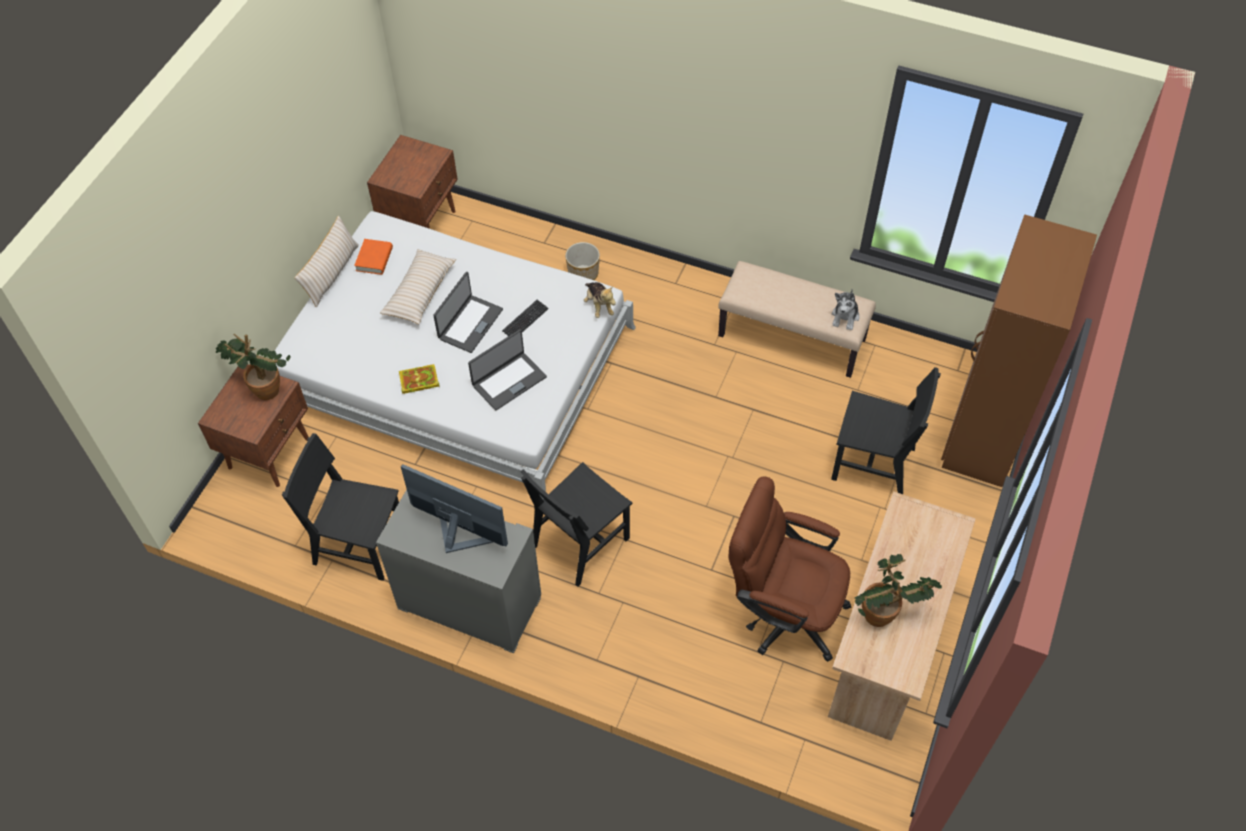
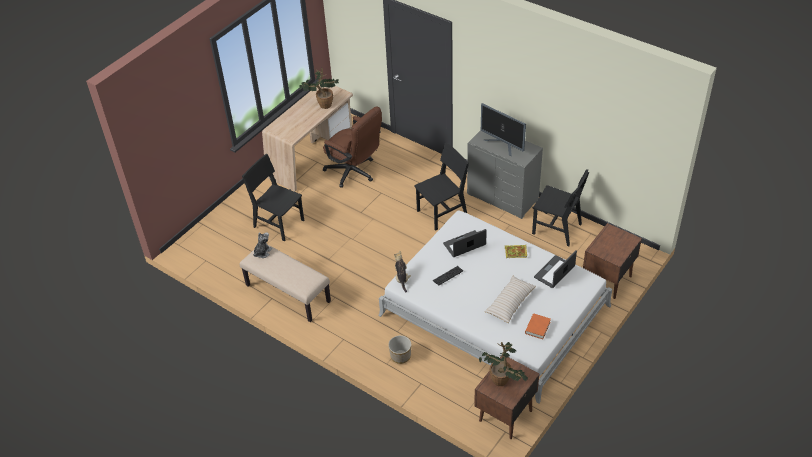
camera: 165 degrees left, 10 degrees down
(263, 387) = (605, 250): potted plant -> potted plant (502, 383)
(331, 274) = (566, 325): beige pillow -> none
(469, 324) = (481, 278): laptop -> laptop (554, 272)
(982, 433) = (214, 228): brown wardrobe -> none

